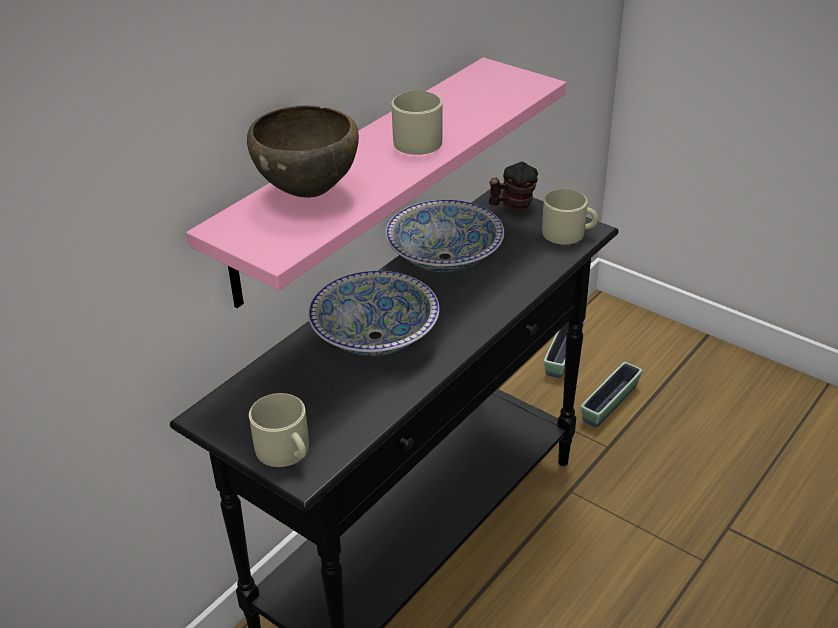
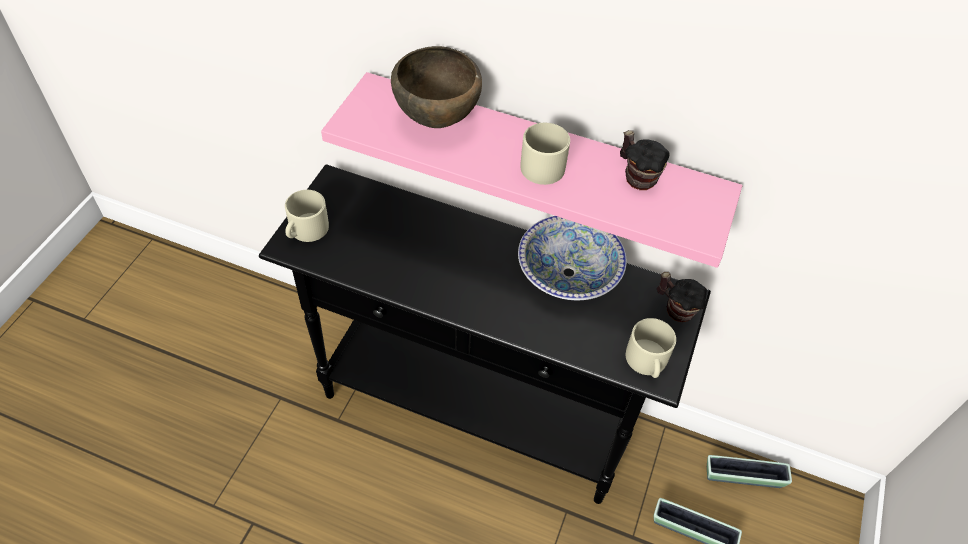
camera: 70 degrees right, 15 degrees up
(375, 336) = (445, 250): bowl -> none
(452, 99) = (637, 176): none -> mug

